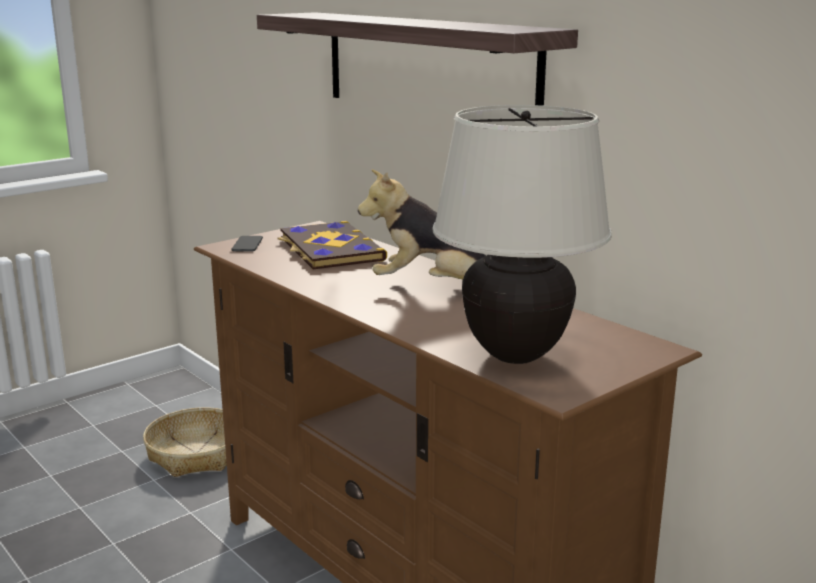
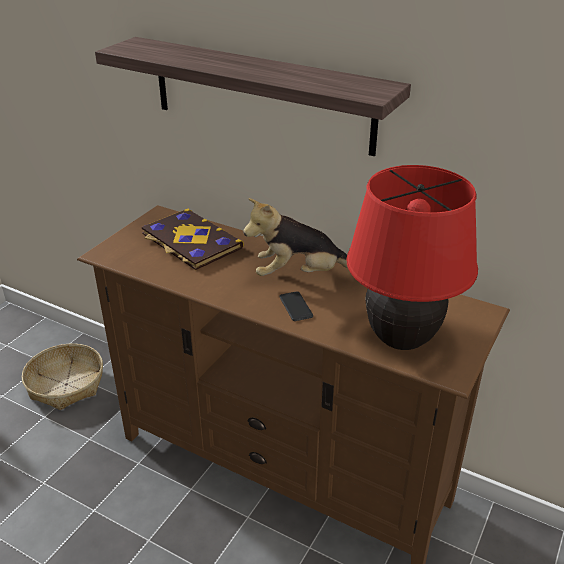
camera: 20 degrees left, 15 degrees up
(247, 244) = (121, 247): phone -> phone (296, 307)
(514, 355) = (400, 340): beige table lamp -> red table lamp

